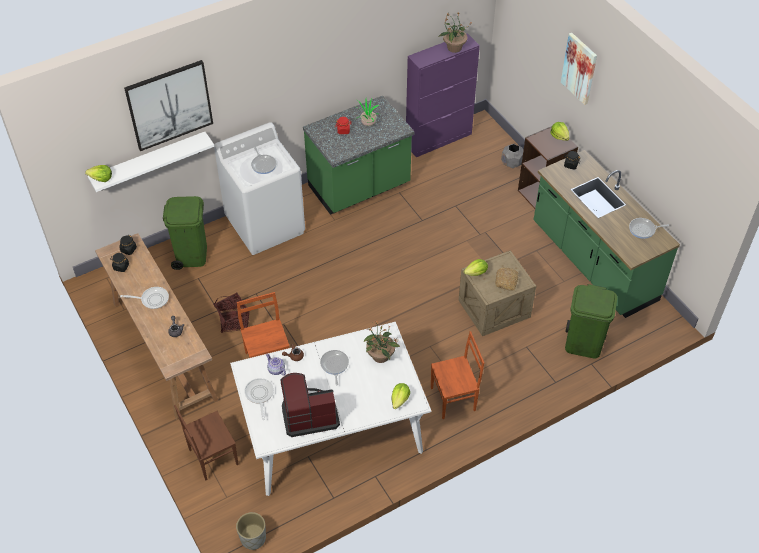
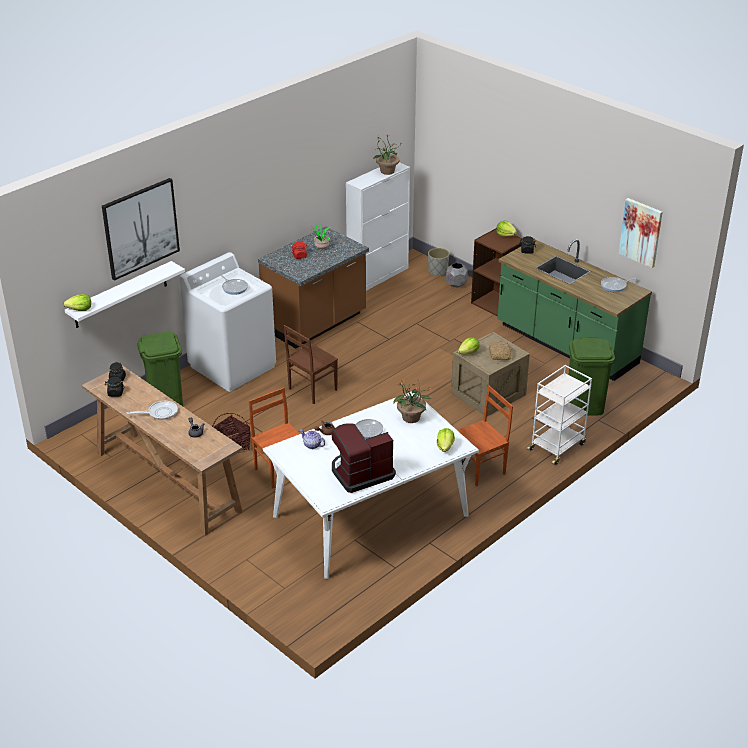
camera: 15 degrees left, 15 degrees down
(212, 457) = (255, 558): brown chair -> brown chair (311, 389)
(253, 538) = (326, 616): grey planter -> grey planter (437, 272)
(259, 395) = (304, 467): frying pan -> none
(359, 187) = (316, 323): green counter -> brown counter
(439, 139) = (378, 276): purple cabinet -> white cabinet
(538, 387) = (557, 446): none -> white cart
(579, 68) = (517, 158): picture -> picture (641, 232)

